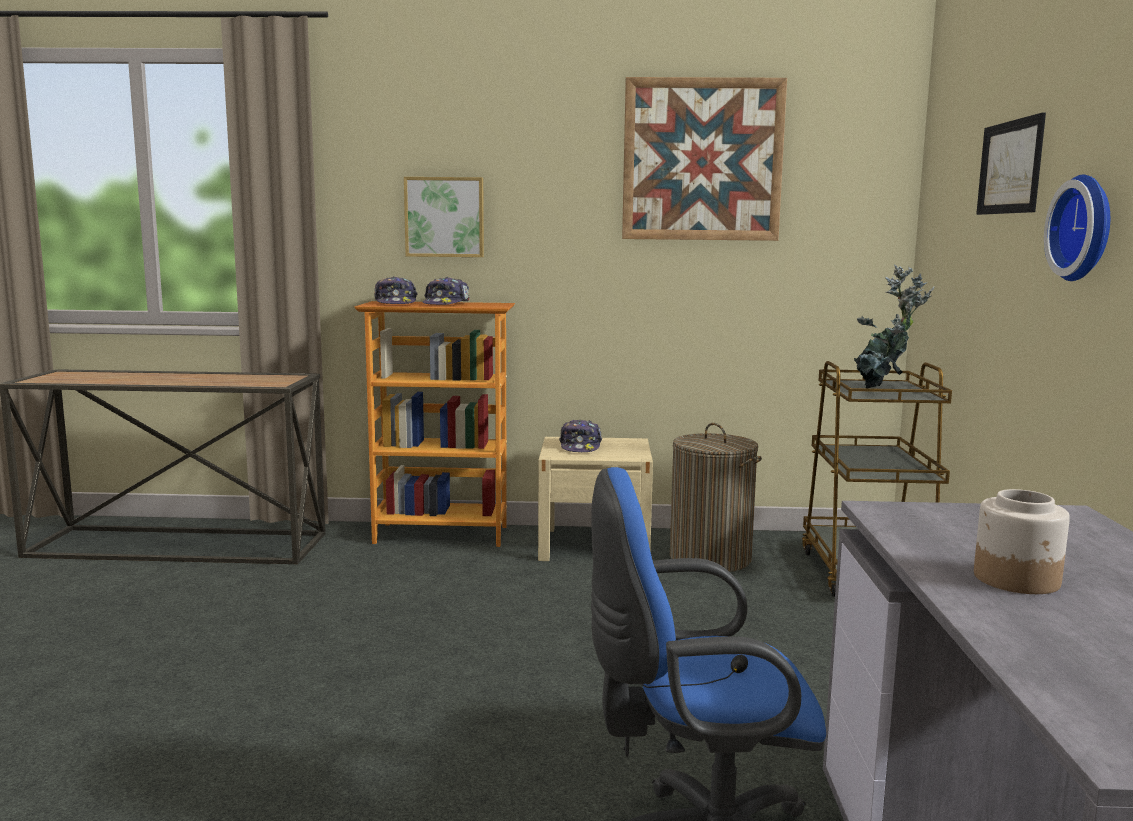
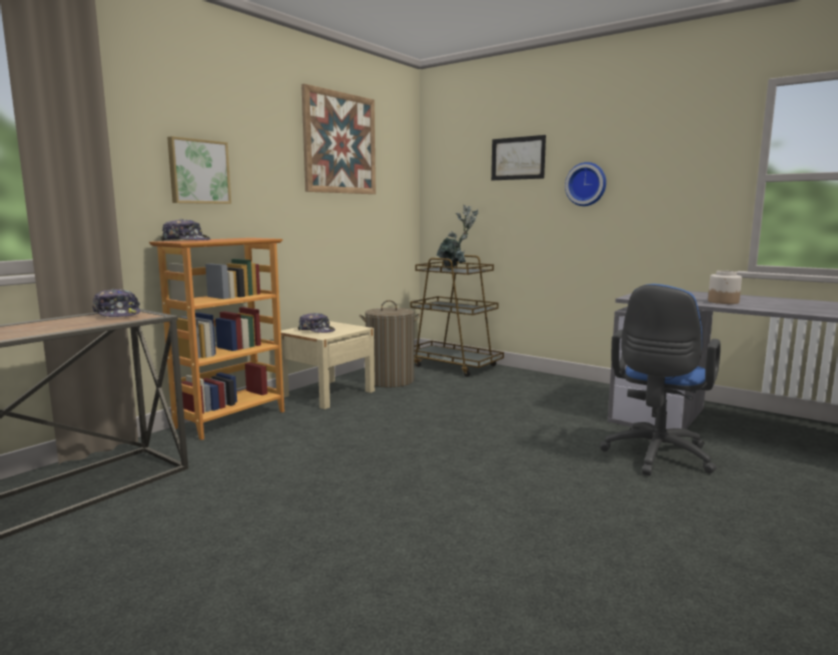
camera: 55 degrees left, 0 degrees up
(446, 304) = (223, 239): cap -> cap (117, 314)

